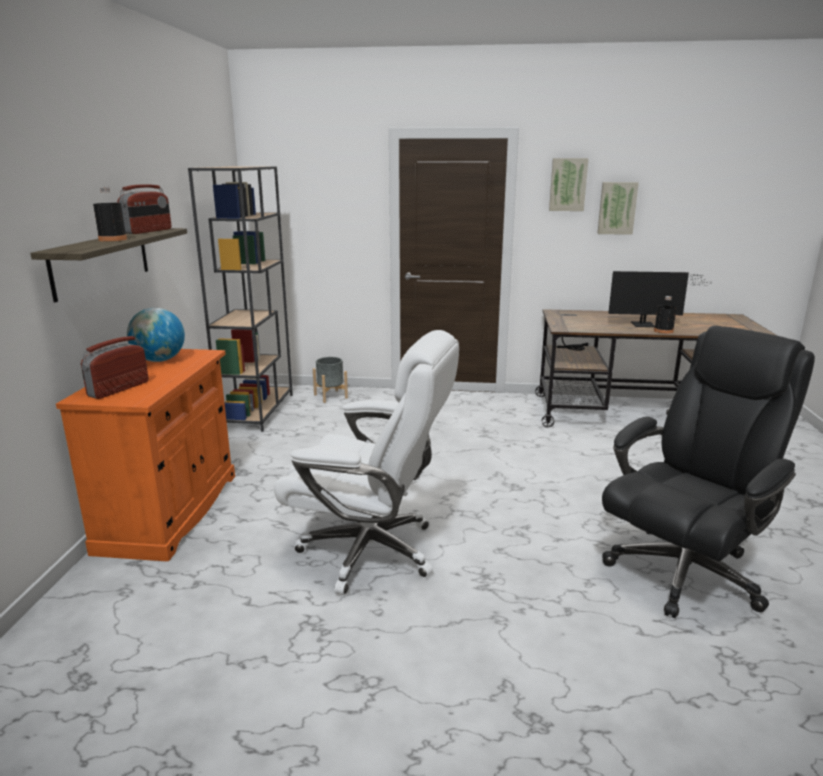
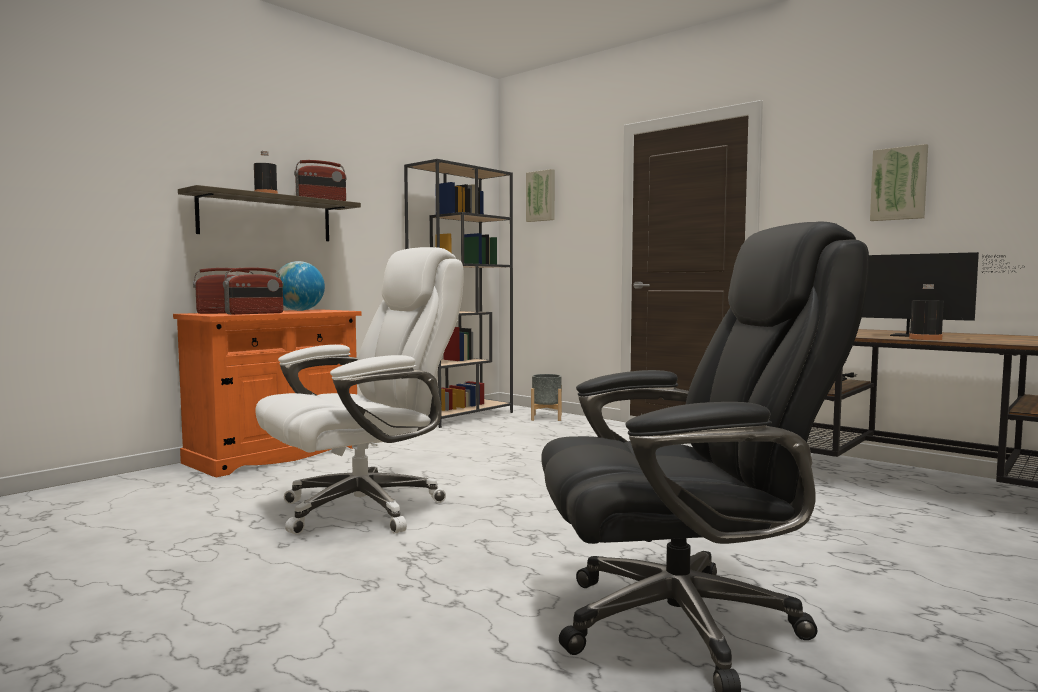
camera: 35 degrees right, 15 degrees down
(161, 385) = (255, 313): none -> radio
(369, 551) = (362, 509): white office chair -> white office chair turned 90 degrees counterclockwise
(568, 184) = (826, 160): picture -> picture (541, 196)

